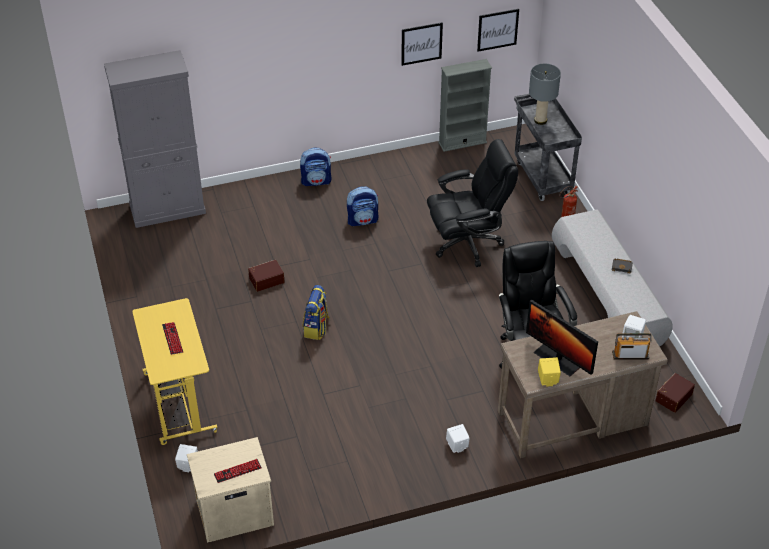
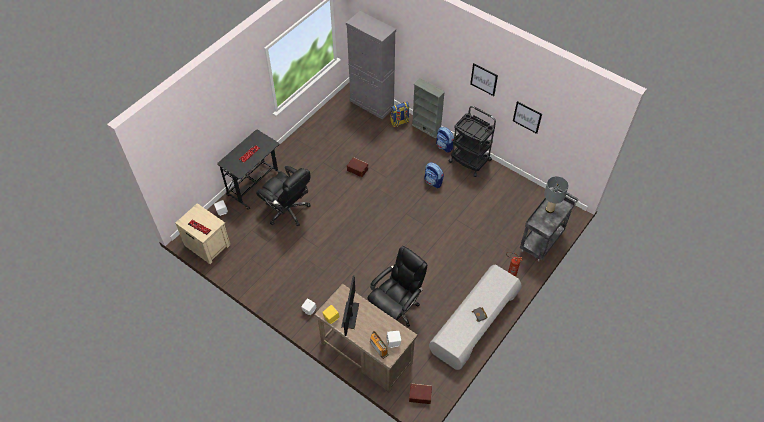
camera: 55 degrees right, 10 degrees up
(180, 402) = (255, 185): yellow desk -> black desk
(316, 328) = (342, 208): backpack -> backpack (399, 122)
(363, 172) = (469, 161): none -> black cart
(462, 142) = (535, 189): grey bookcase -> grey bookcase (426, 129)
(467, 243) = (457, 235): black office chair -> black office chair (287, 210)
(497, 29) = (576, 142): picture -> picture (484, 79)

